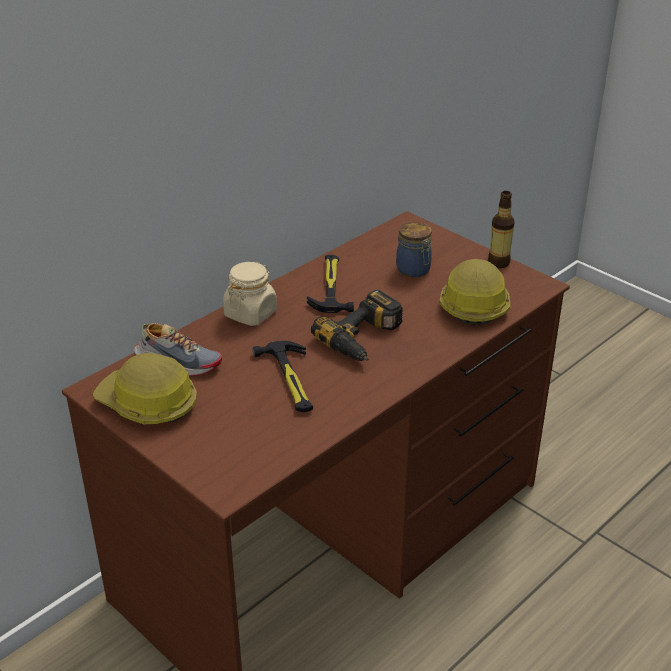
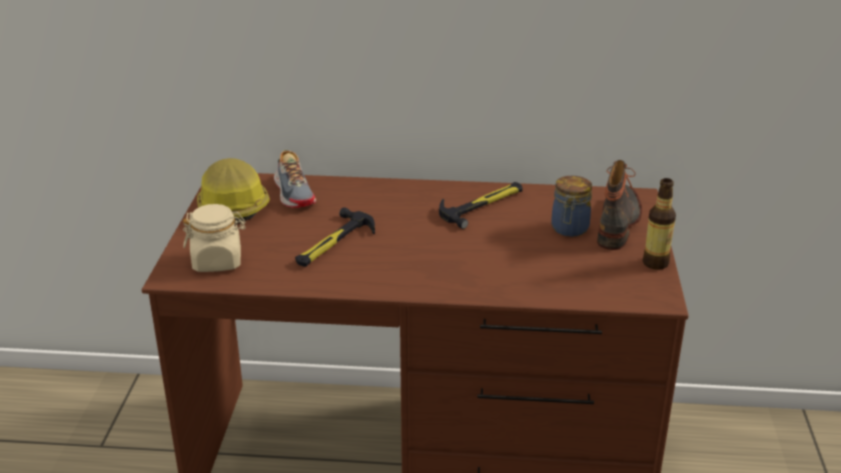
camera: 50 degrees right, 5 degrees down
(250, 313) = (393, 191): beige jar -> beige jar (217, 261)
(365, 339) = (433, 250): power drill -> none
(432, 248) = (618, 223): none -> boot
(473, 304) = (567, 277): hard hat -> none

